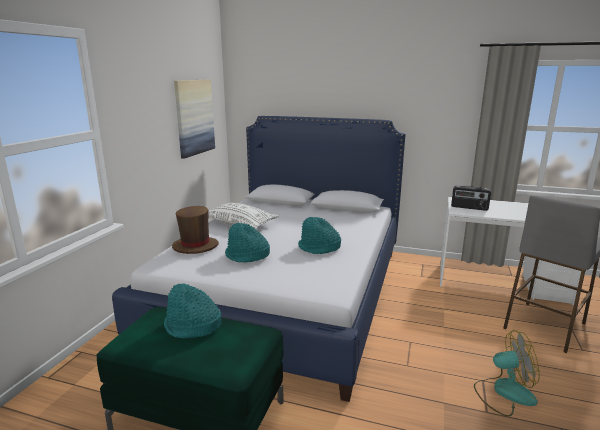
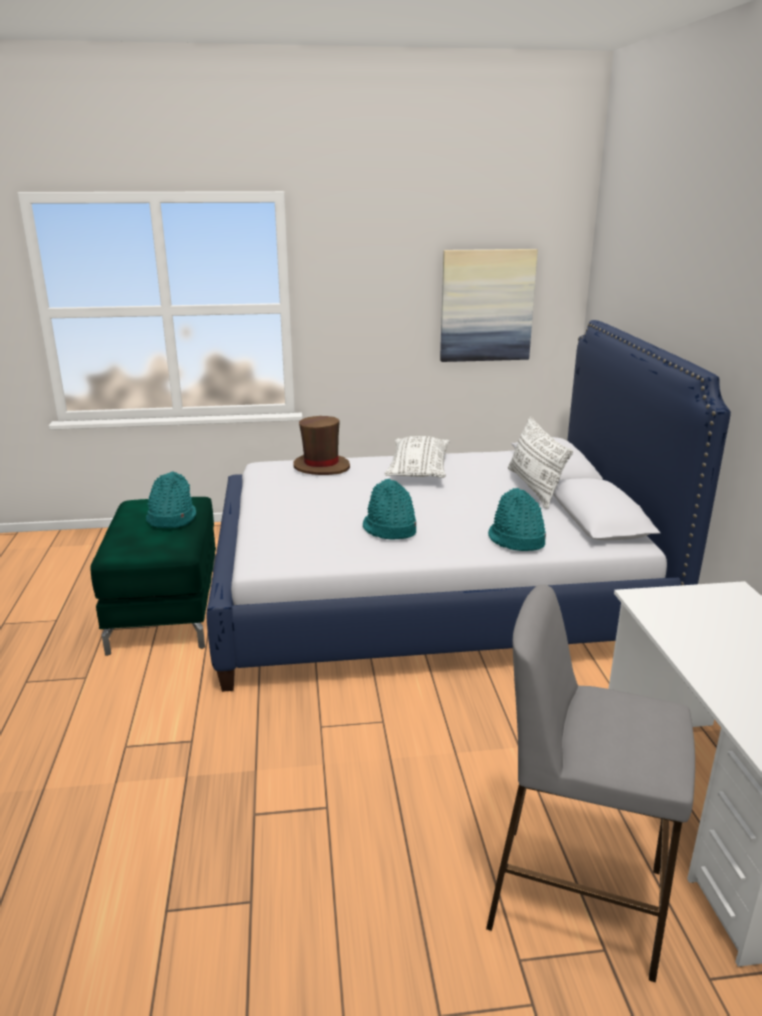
camera: 65 degrees right, 5 degrees up
(247, 256) = (320, 496): turquoise hat -> turquoise hat (516, 540)
(298, 208) = (534, 487): none -> white pillow
(469, 208) = (687, 608): radio -> none
(504, 392) = (308, 833): fan -> none

